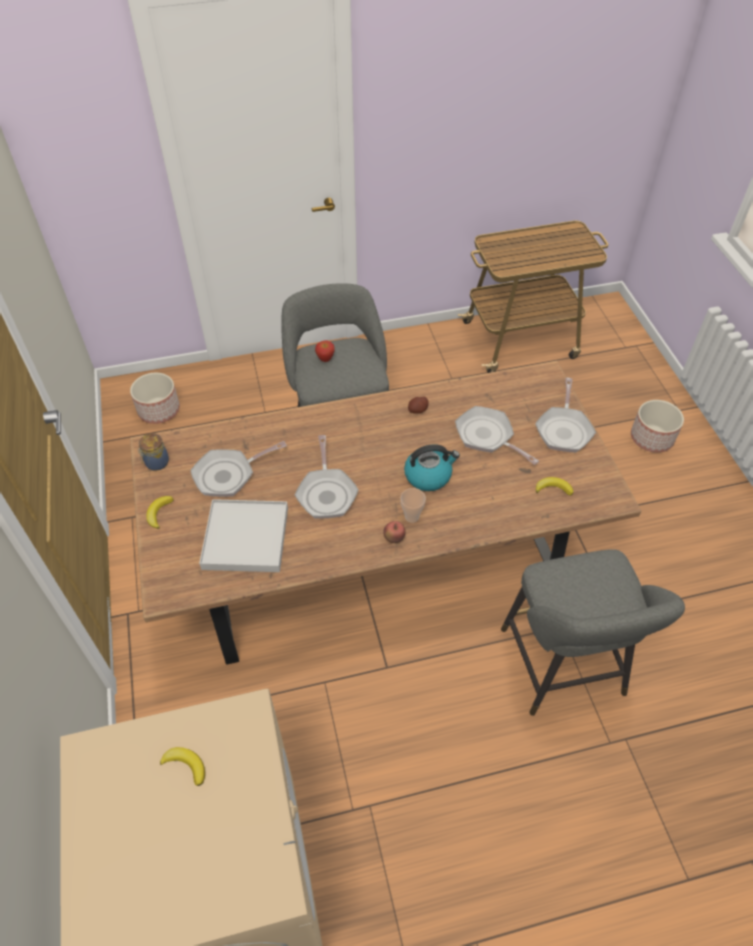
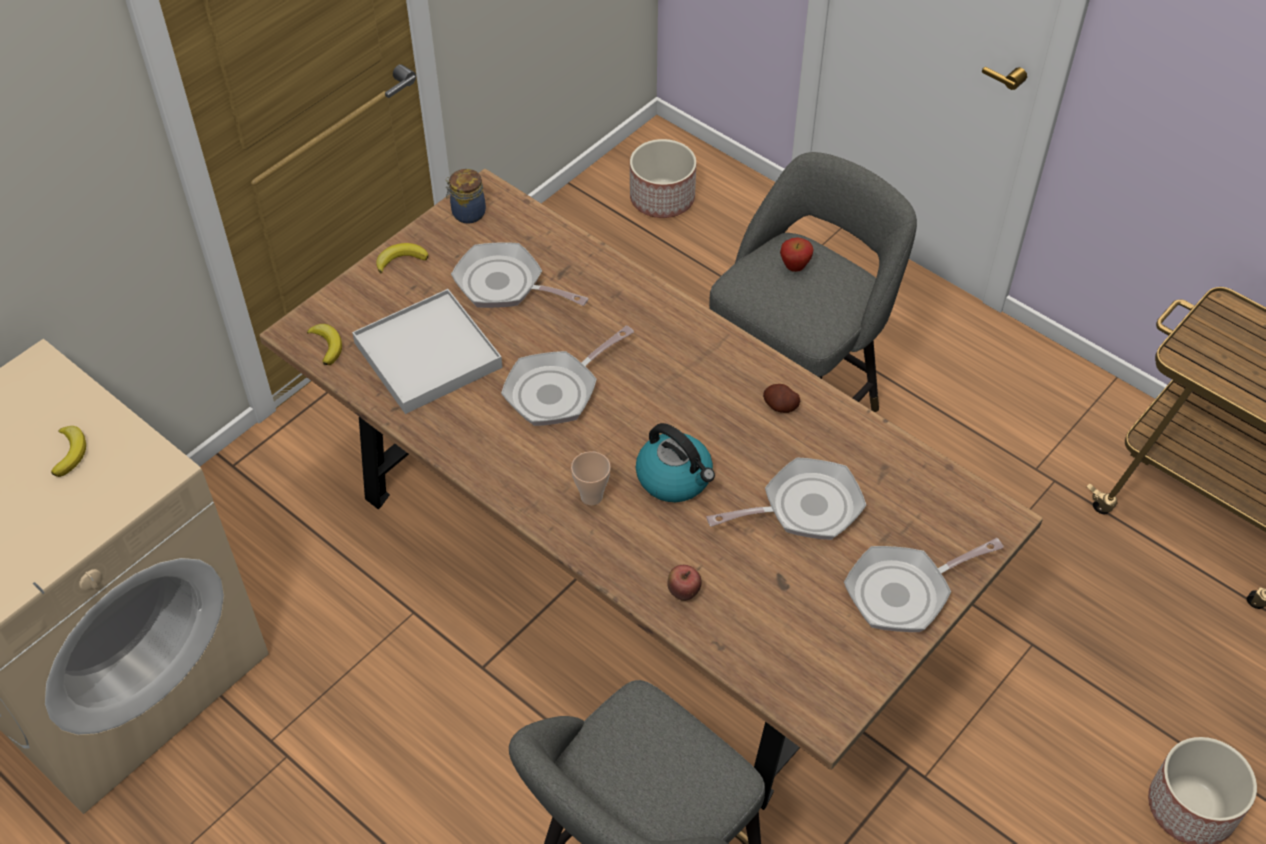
camera: 55 degrees right, 0 degrees up
(394, 538) = (542, 496): apple -> apple (683, 592)
(487, 437) = (804, 508): frying pan -> frying pan turned 60 degrees clockwise
(553, 488) = (777, 631): banana -> banana (327, 345)

